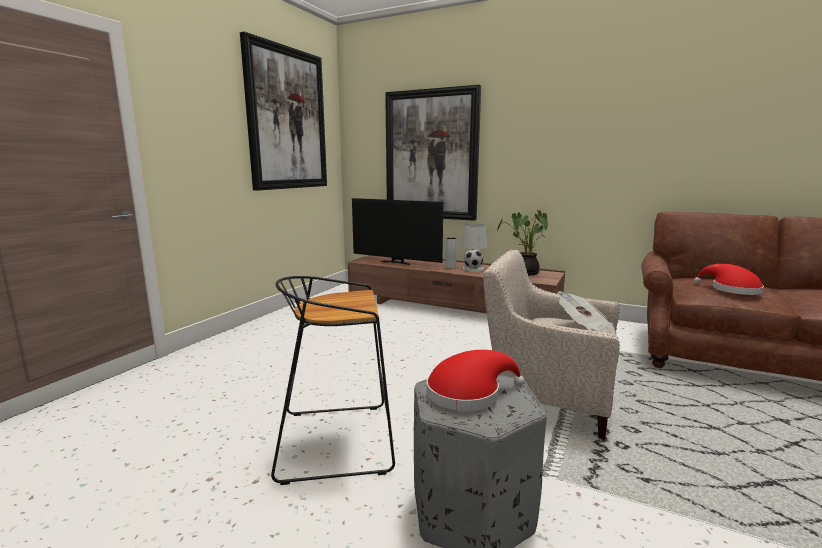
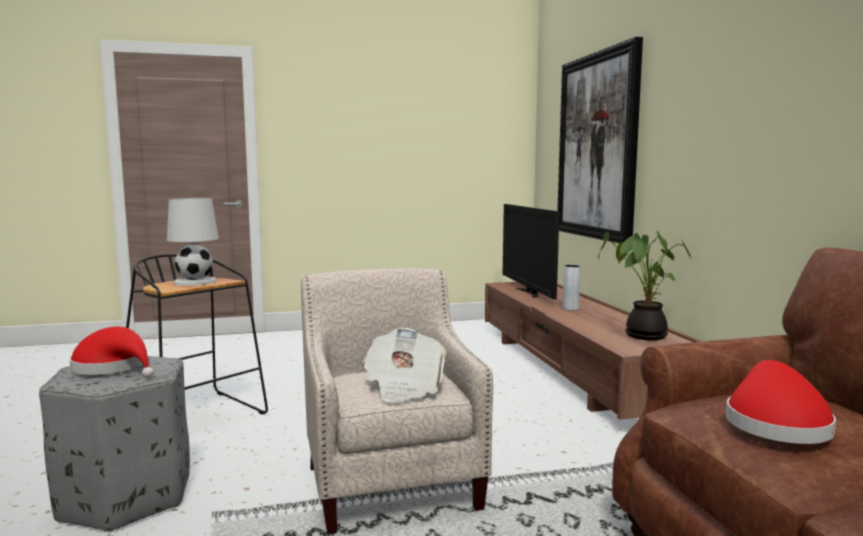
camera: 50 degrees right, 5 degrees down
(287, 119) = (439, 112): picture -> none
(473, 269) = (590, 316): white table lamp -> white table lamp (196, 282)

